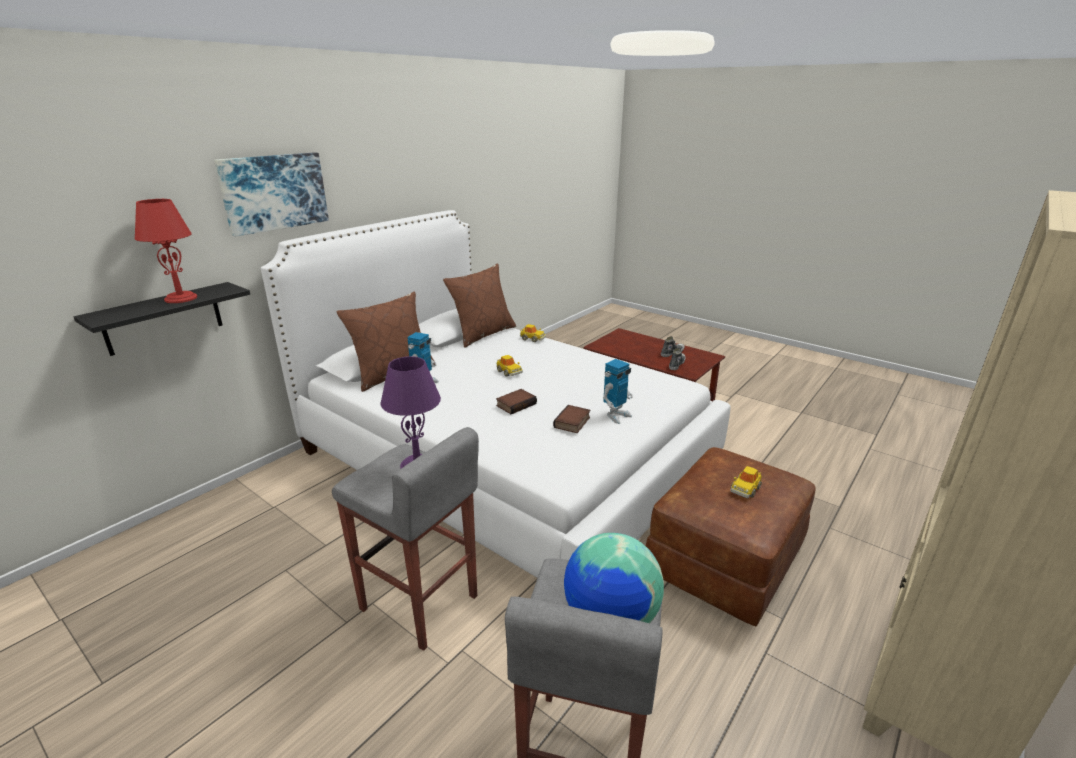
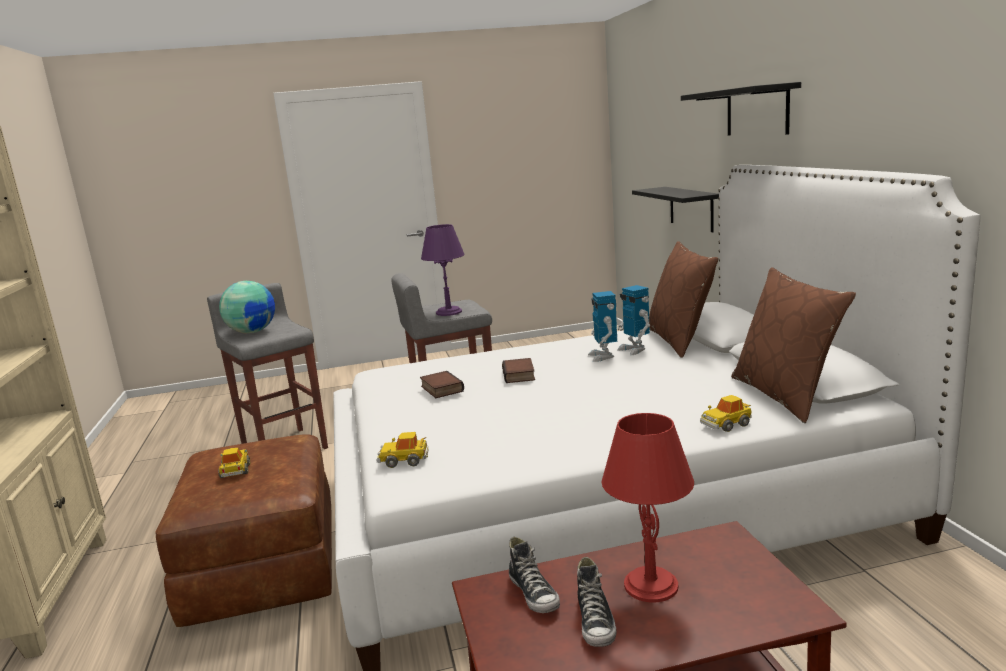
camera: 130 degrees right, 10 degrees down
(181, 298) = (677, 192): red table lamp -> red table lamp (650, 585)
(274, 192) = (757, 111): picture -> black shelf
(509, 372) = (610, 387): toy car -> toy car (404, 460)
(616, 416) = (418, 415): toy robot -> toy robot (603, 356)

